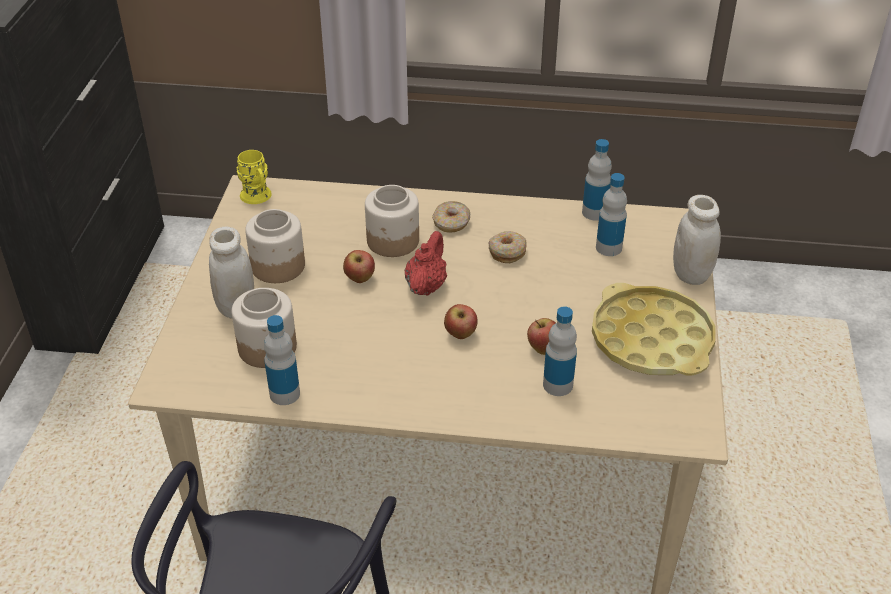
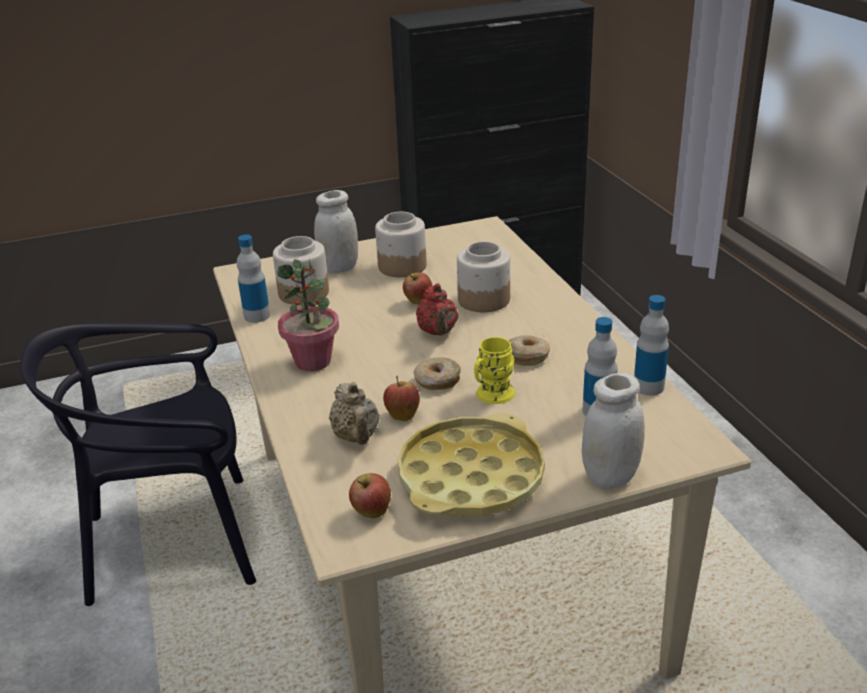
camera: 65 degrees right, 10 degrees down
(258, 198) = (478, 233): yellow mug -> yellow mug (491, 396)
(412, 377) = (313, 361): none -> potted plant
(426, 286) = (438, 332): red teapot -> red teapot turned 90 degrees clockwise
(451, 223) = (539, 318): donut -> donut (437, 381)
(460, 335) = (386, 367): apple -> apple (371, 512)
(558, 385) = (357, 437): bottle -> beige teapot

